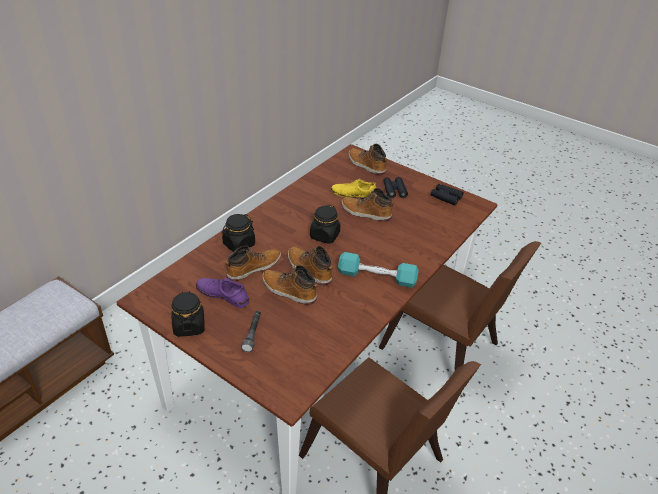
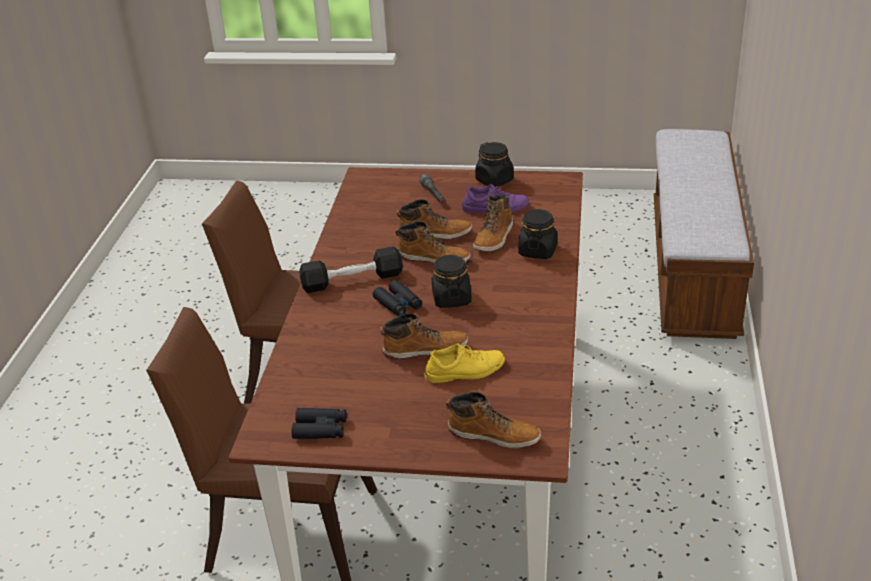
camera: 155 degrees right, 5 degrees down
(377, 277) = (352, 280): turquoise dumbbell -> black dumbbell
(394, 190) = (410, 405): black binoculars -> black binoculars (398, 304)

